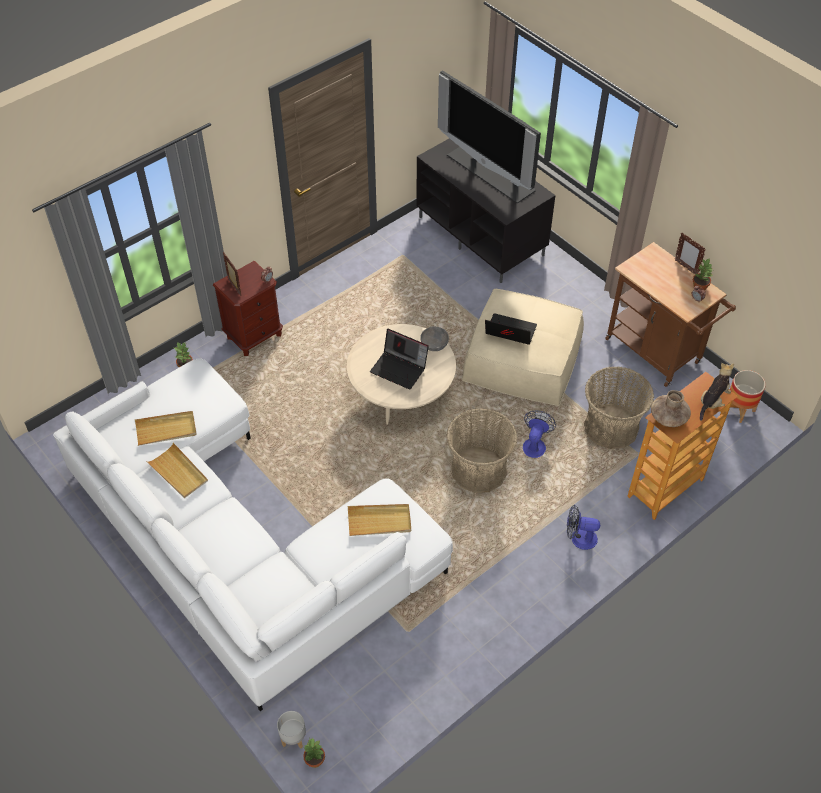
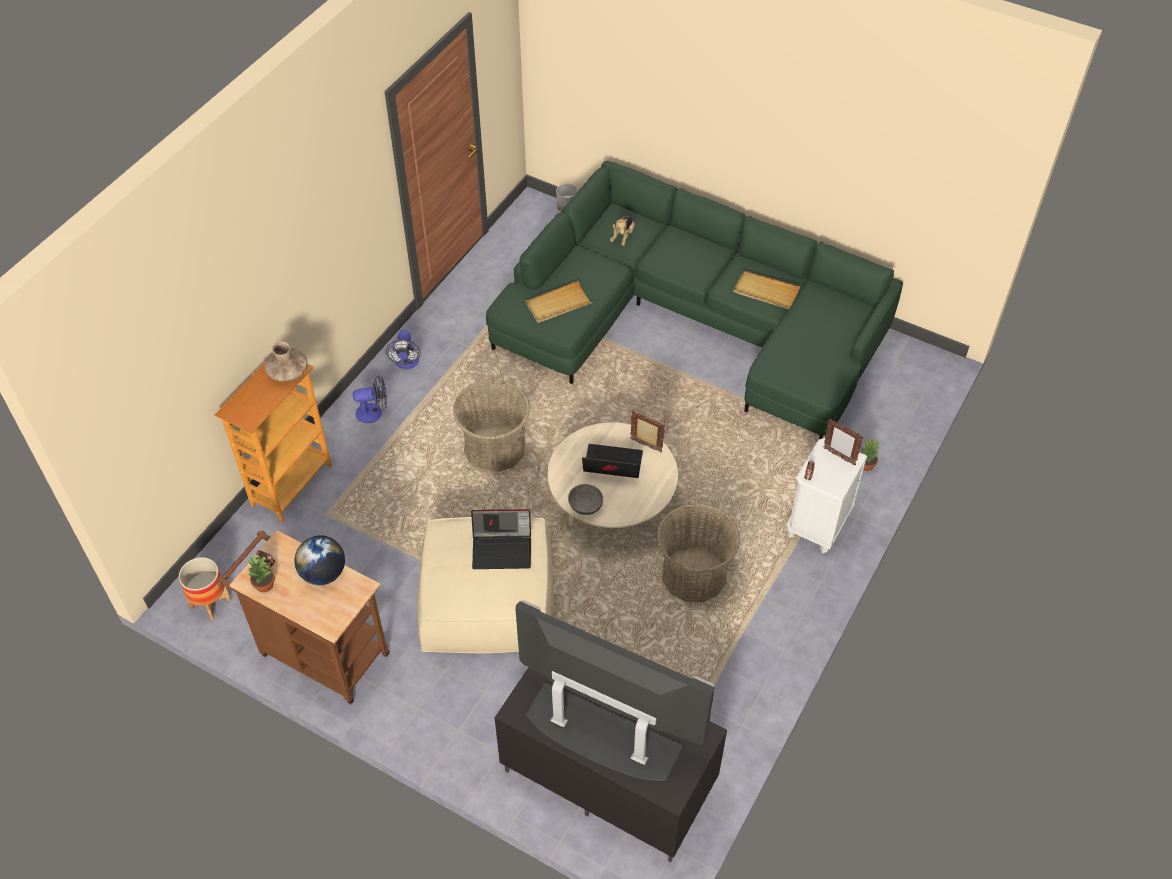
camera: 160 degrees right, 0 degrees up
(166, 430) = (807, 326): beige tray -> none
(240, 542) = (692, 322): white sofa -> green sofa
(254, 336) = (817, 525): brown nightstand -> white nightstand
(314, 760) = (544, 205): potted plant -> none
(535, 444) = (443, 492): fan -> fan (406, 363)
(611, 427) = (361, 537): basket -> basket (694, 575)
(655, 283) = (323, 573): none -> globe
(686, 268) = (285, 610): picture frame -> picture frame (646, 446)
(712, 401) = (241, 401): plush toy -> plush toy (623, 236)

